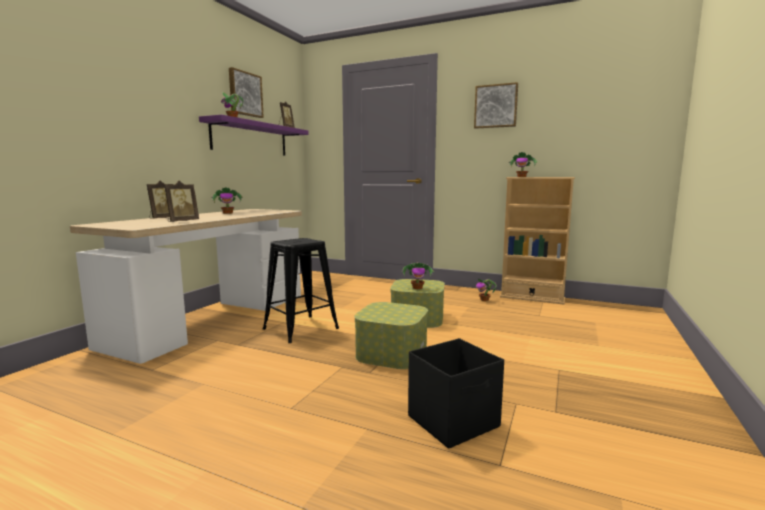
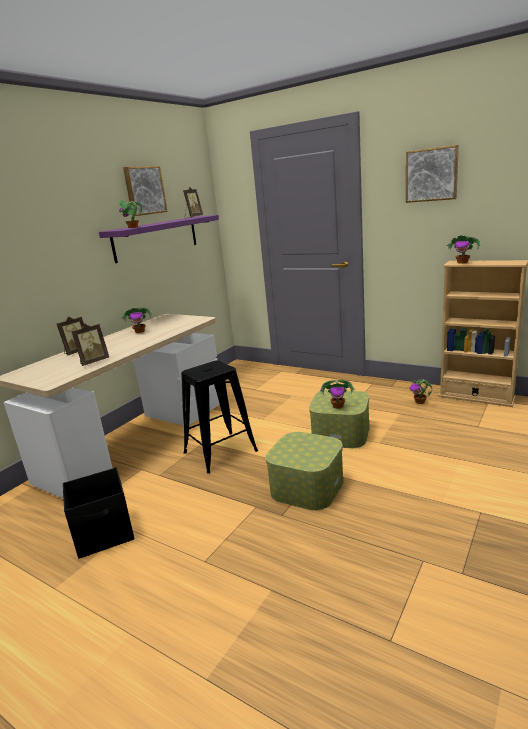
camera: 10 degrees right, 10 degrees up
(454, 421) = (356, 583): black storage box -> black storage box (105, 534)

